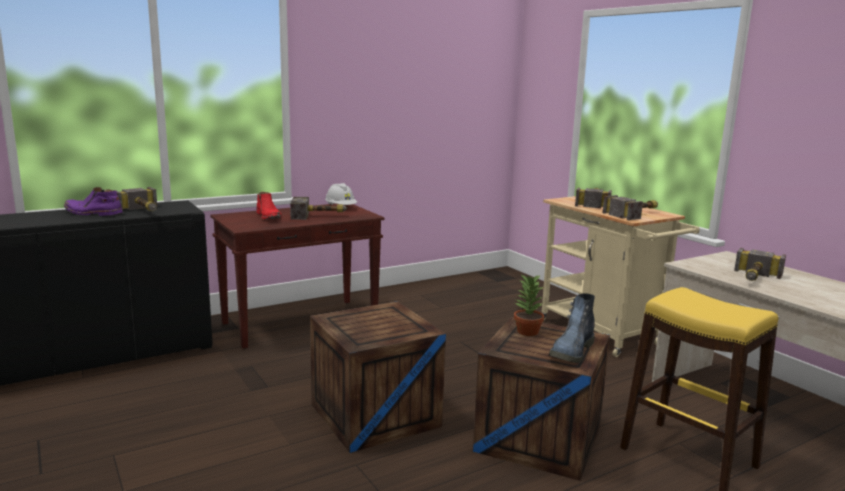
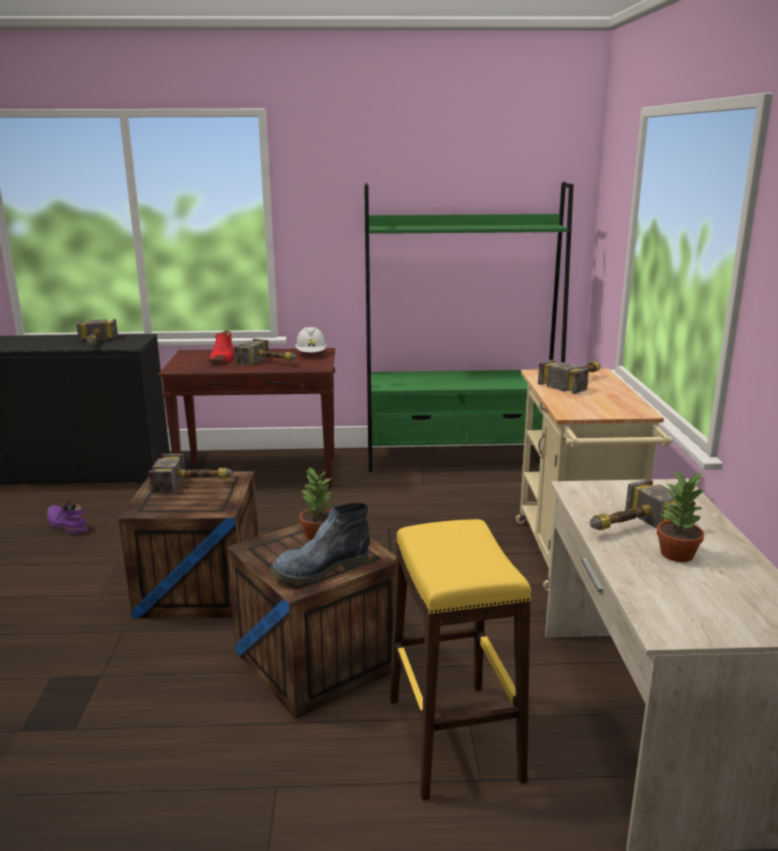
camera: 30 degrees right, 5 degrees up
(92, 213) = (55, 341): purple boot -> purple boot (66, 525)
(445, 286) = (461, 458): none -> green bookcase
(636, 214) = (594, 406): hammer -> hammer (196, 483)
(803, 287) = (677, 554): none -> potted plant

